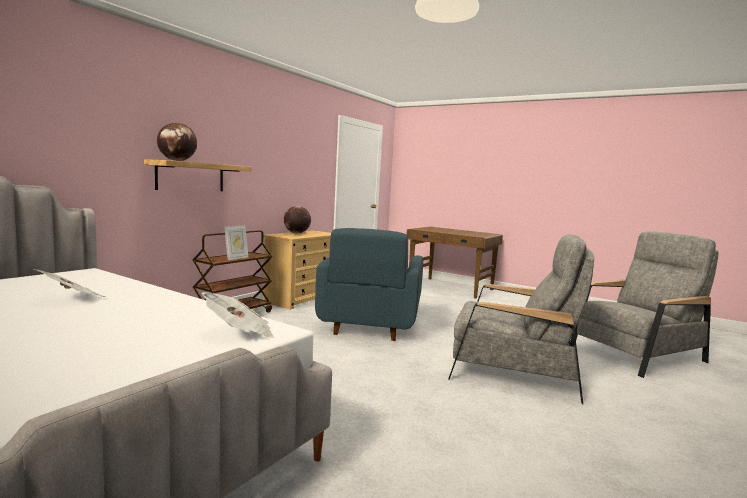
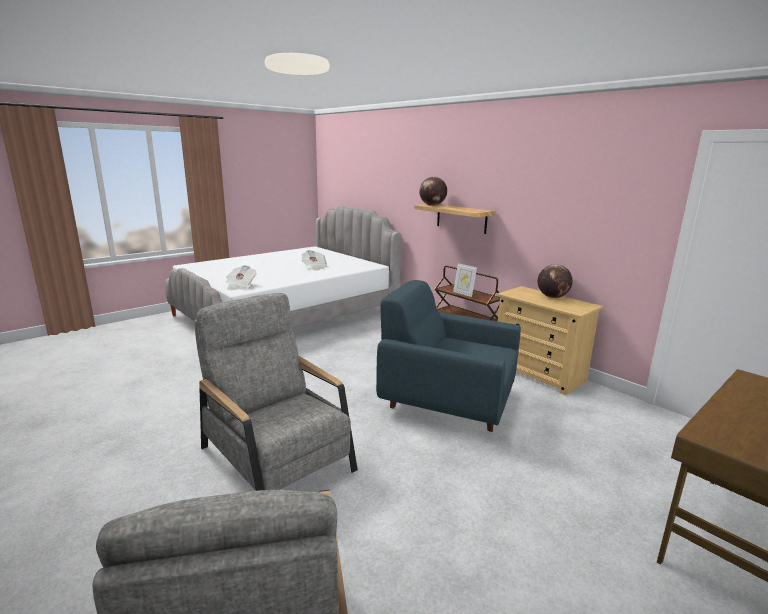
camera: 105 degrees right, 10 degrees up
(513, 372) = (277, 459): grey armchair -> grey armchair turned 105 degrees clockwise

